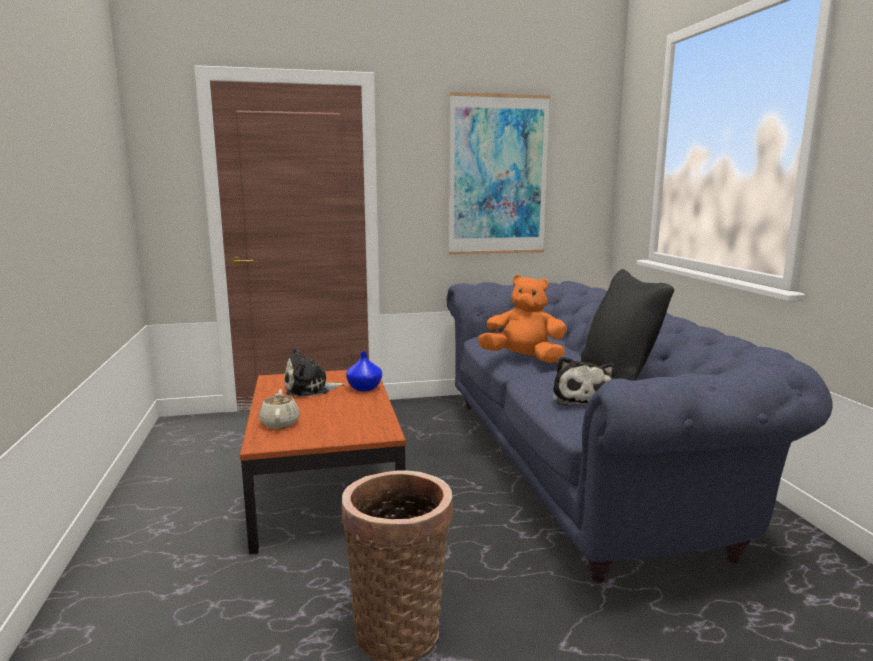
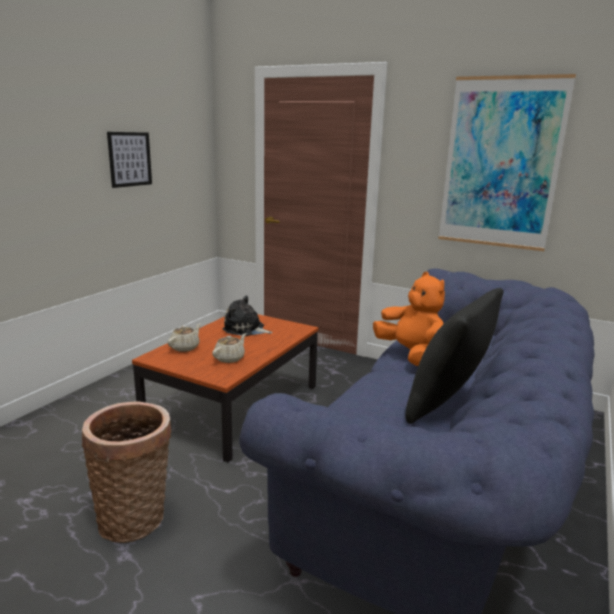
camera: 40 degrees right, 5 degrees up
(76, 183) = (130, 159): none -> picture
(352, 416) = (230, 358): none -> beige teapot
(364, 388) = (277, 340): blue vase -> none
(581, 398) = (373, 407): plush toy -> none

